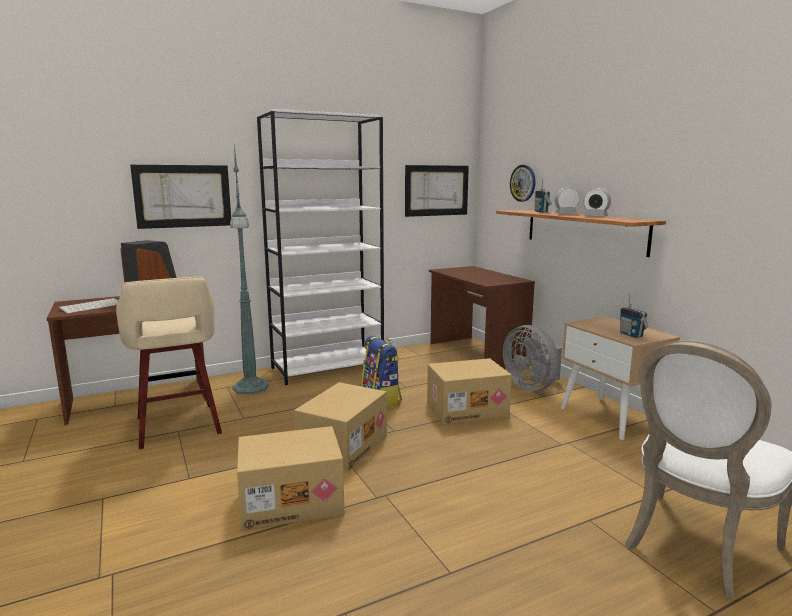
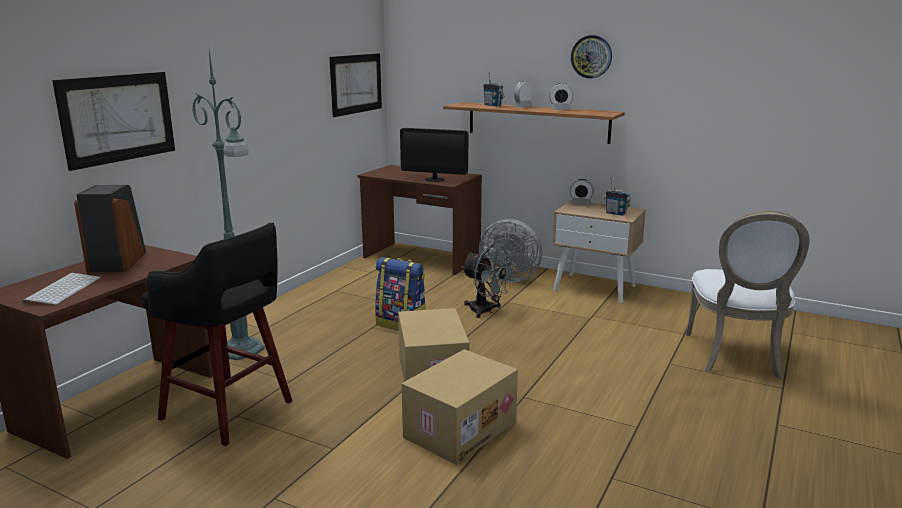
camera: 35 degrees left, 5 degrees up
(178, 427) = (229, 411): beige stool -> black stool
(328, 368) = (295, 307): white bookcase -> none
(467, 409) = (486, 311): cardboard box -> grey fan
(482, 279) = (434, 179): none -> monitor
(523, 183) = (456, 74): wall clock -> wall clock (591, 56)
(609, 320) = (581, 203): none -> alarm clock

